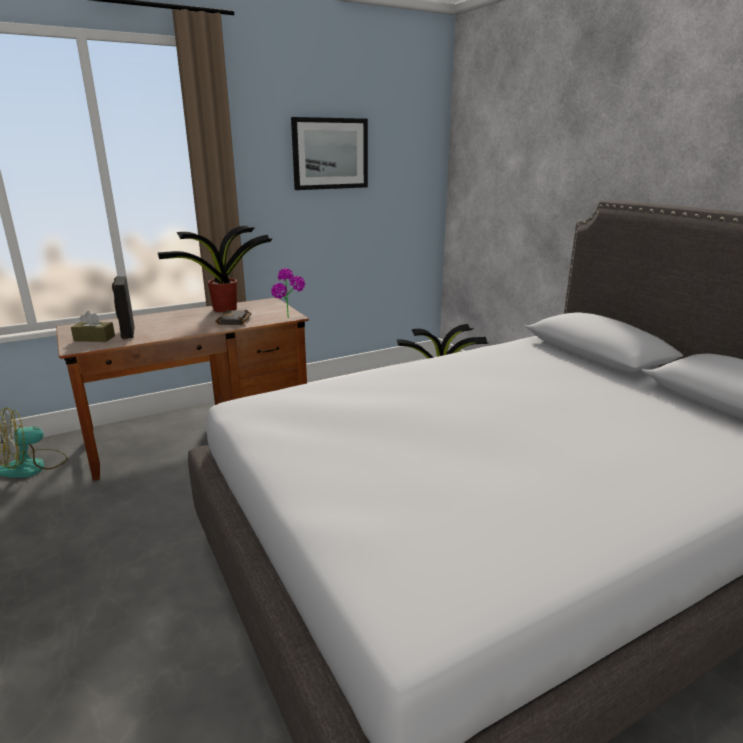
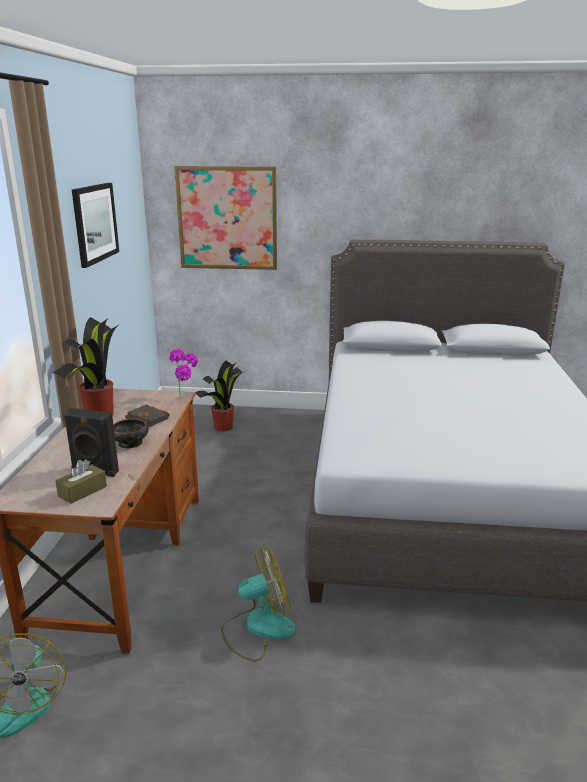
camera: 55 degrees left, 0 degrees up
(152, 525) = (258, 628): none -> fan
(184, 328) = (130, 443): none -> bowl
(503, 167) = (227, 218): none -> picture

